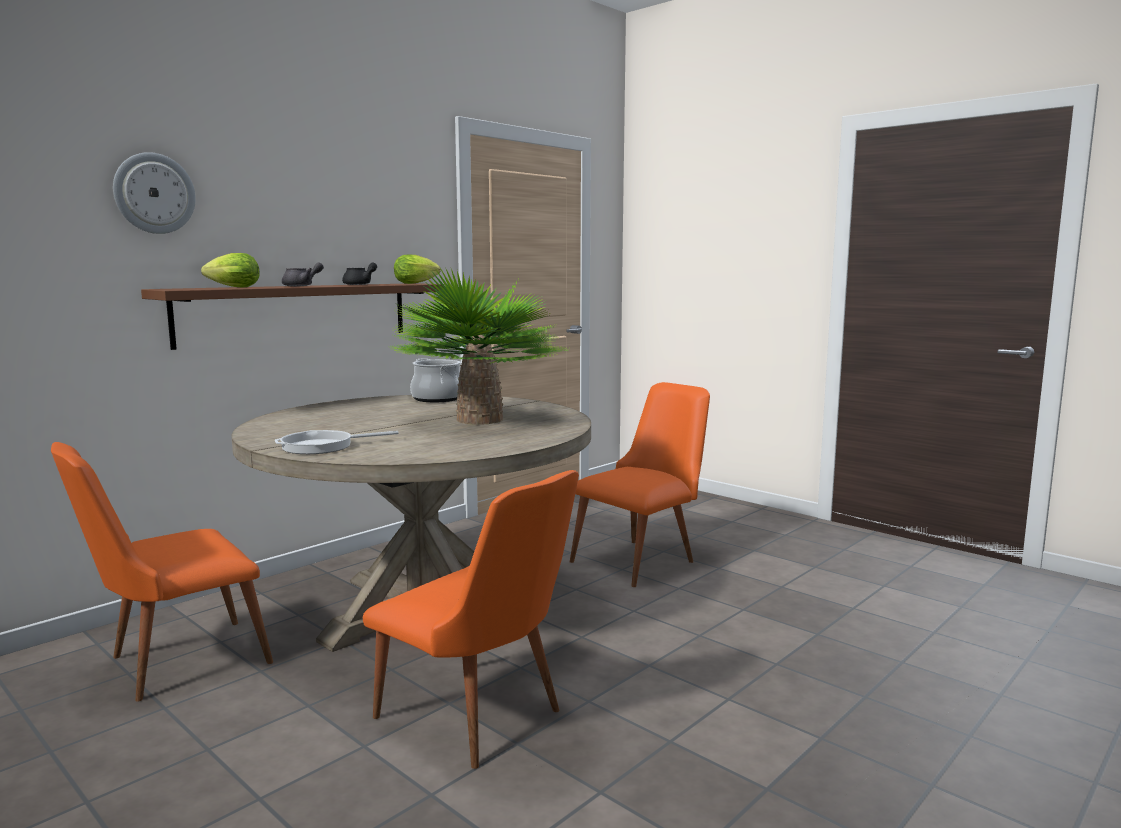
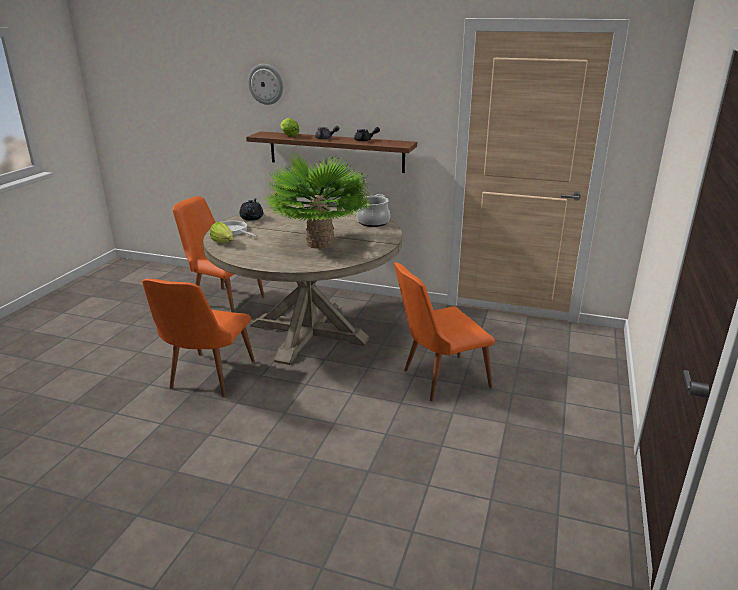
camera: 65 degrees right, 15 degrees up
(276, 434) = (252, 218): none -> black teapot
(418, 283) = (398, 144): lettuce -> lettuce (224, 243)
(642, 559) = (437, 379): orange chair -> orange chair turned 135 degrees clockwise

